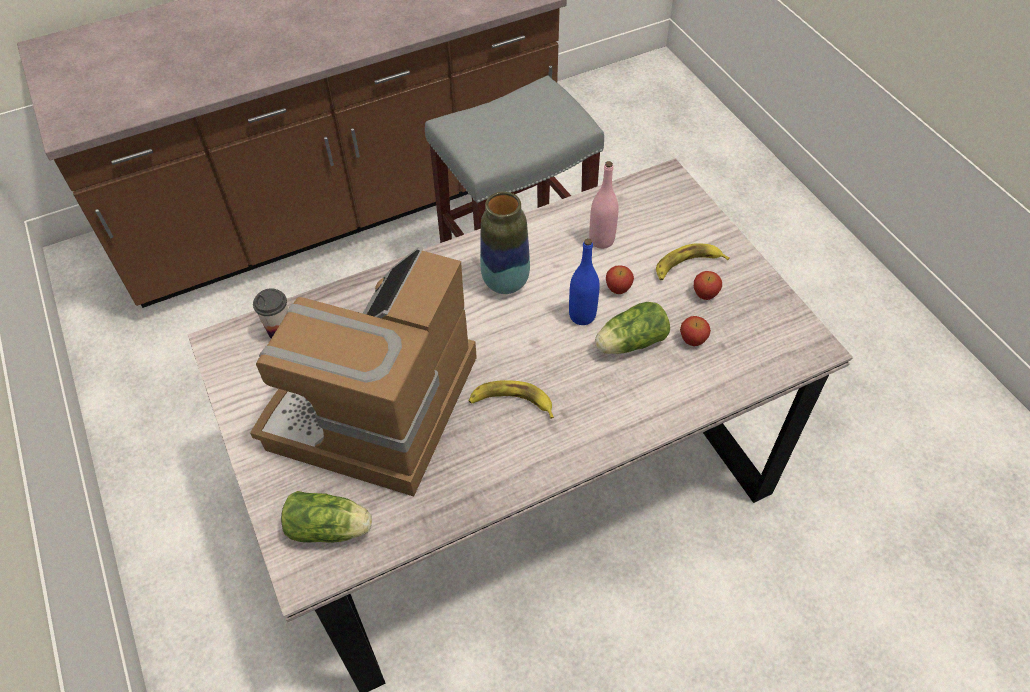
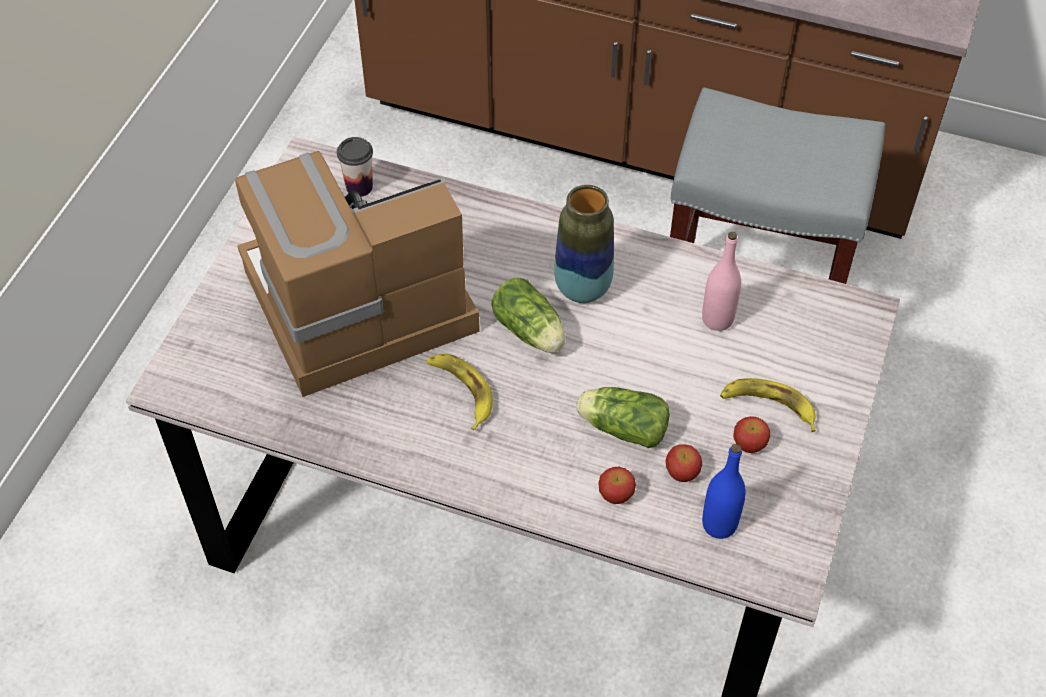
camera: 45 degrees right, 0 degrees up
(331, 528) = (222, 368): lettuce -> lettuce (531, 332)
(582, 315) = (611, 370): blue bottle -> blue bottle (719, 524)
(618, 288) = (674, 374): apple -> apple (616, 495)

